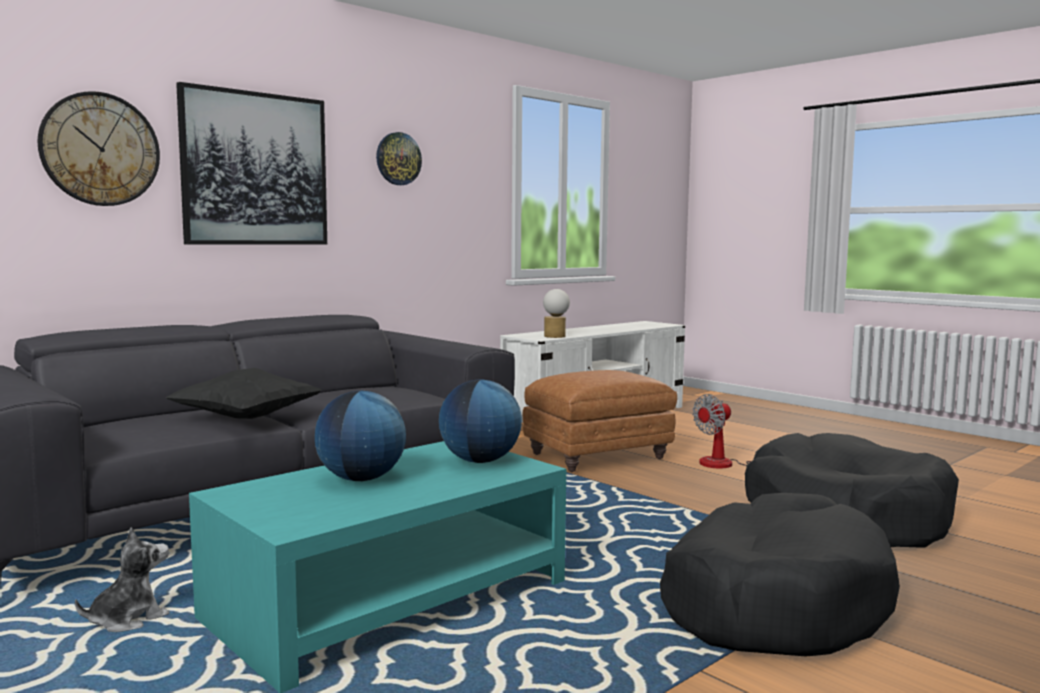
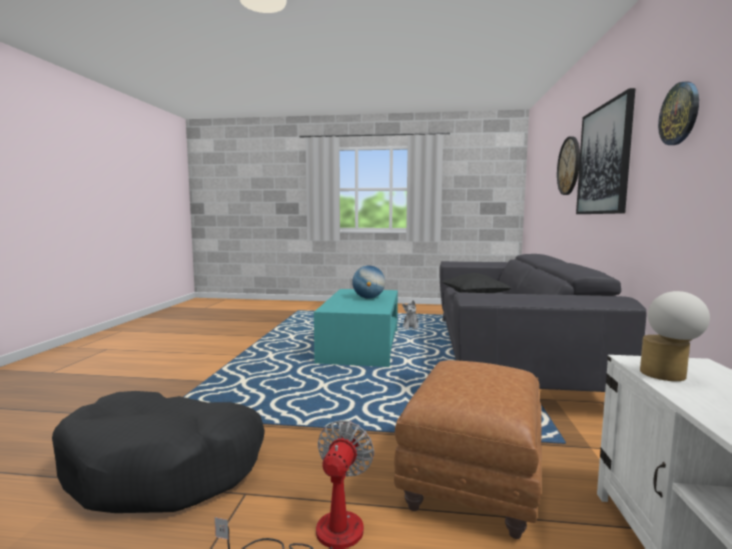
camera: 140 degrees right, 0 degrees up
(480, 461) = (351, 308): globe -> none
(772, 602) = (219, 380): black dog bed -> none

